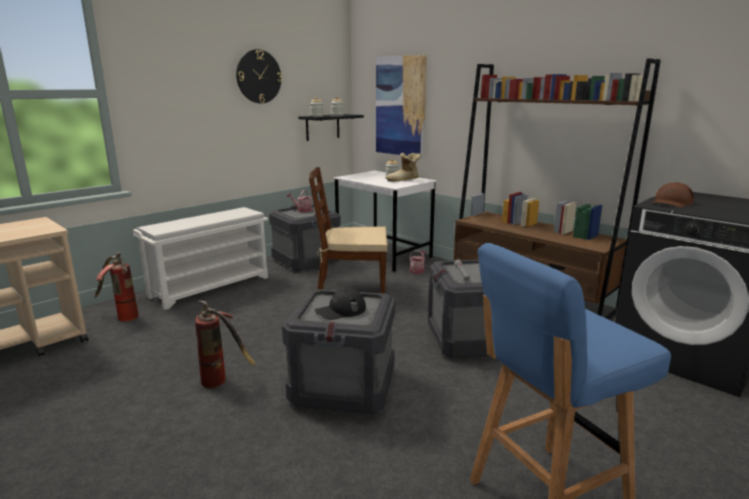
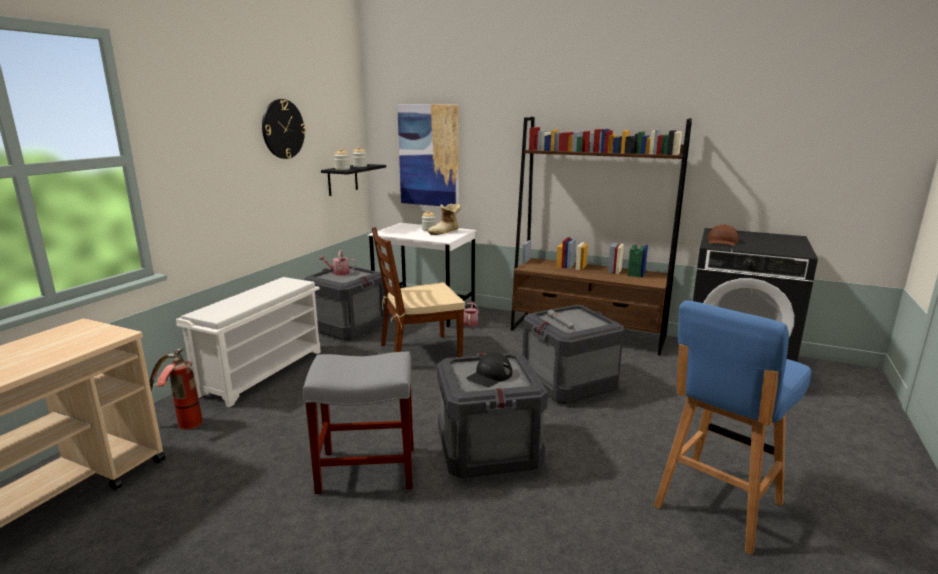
camera: 20 degrees left, 0 degrees up
(223, 380) = (365, 469): fire extinguisher -> grey stool

